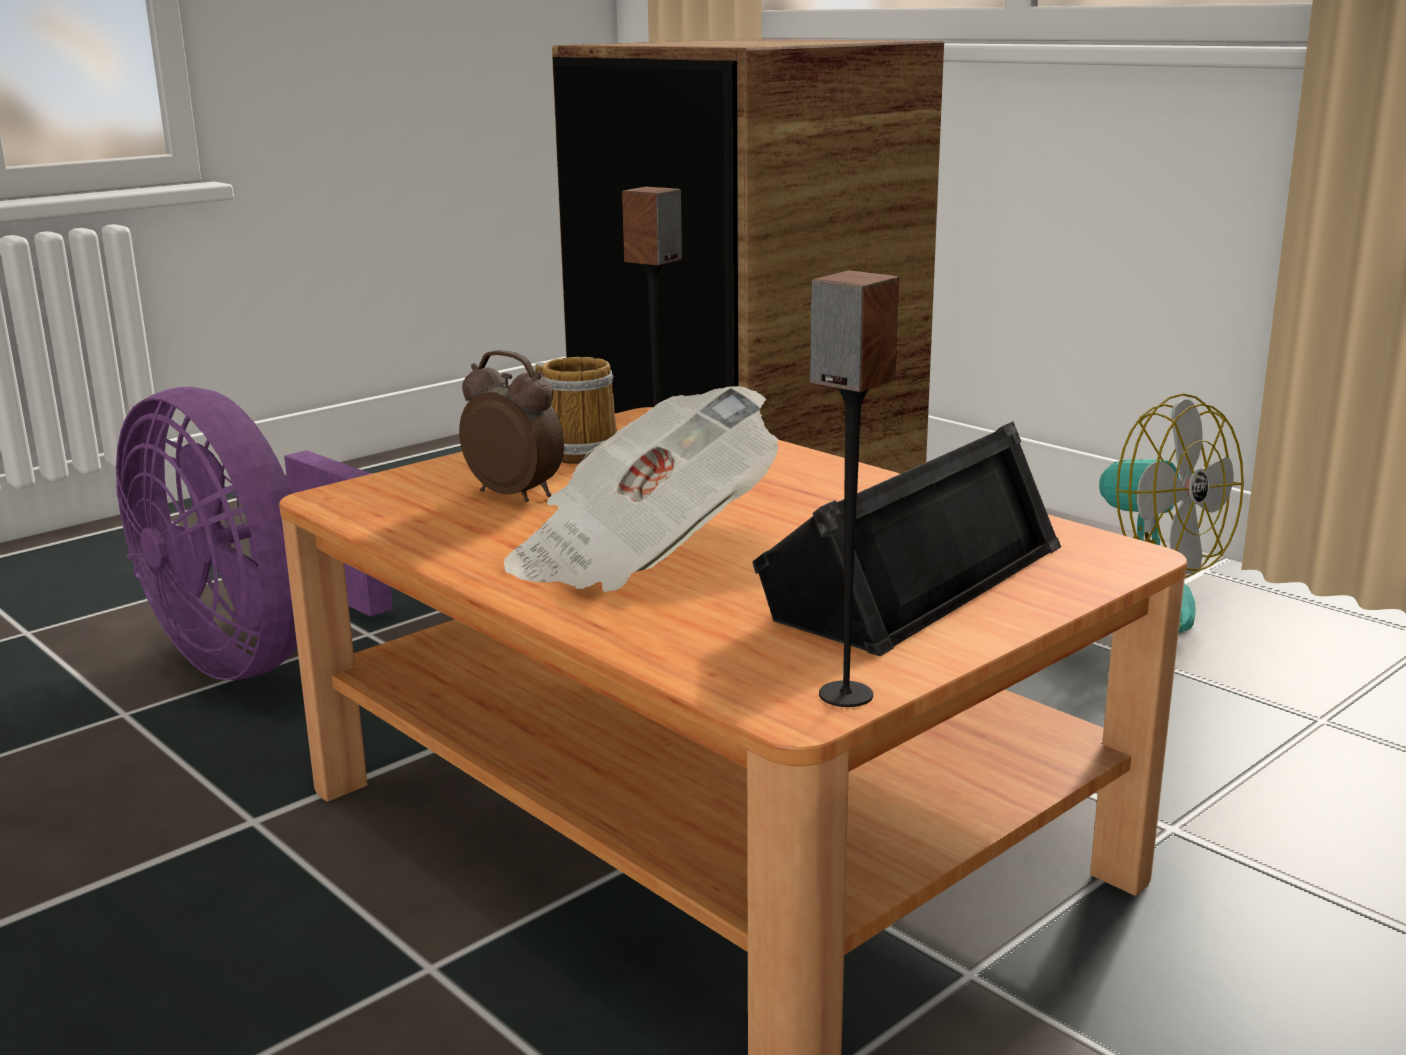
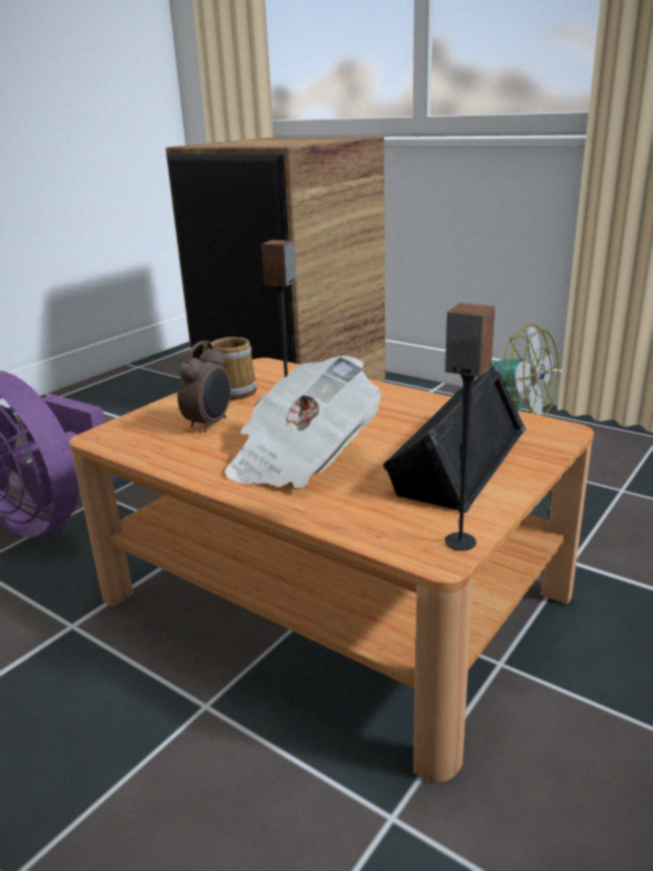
camera: 10 degrees left, 5 degrees up
(516, 495) = (210, 424): alarm clock -> alarm clock turned 90 degrees clockwise

